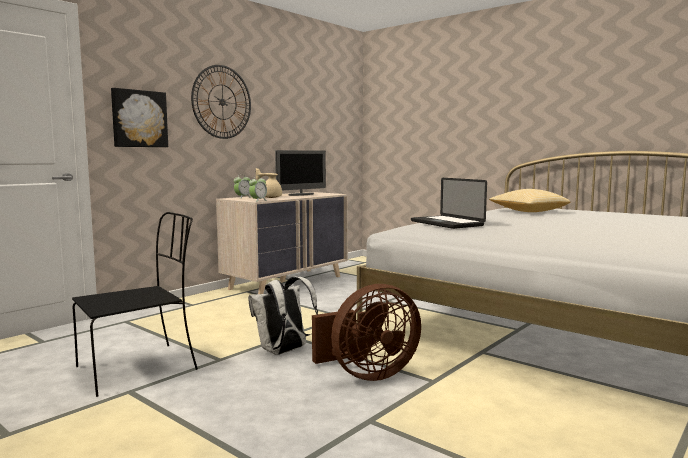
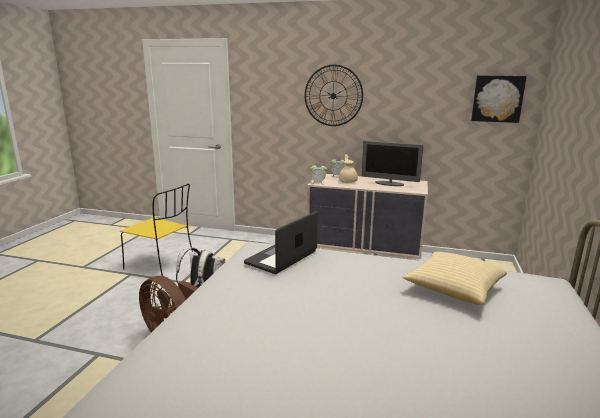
camera: 65 degrees right, 10 degrees up
(139, 119) = (263, 111): picture -> picture (497, 98)
(140, 368) = (162, 266): black chair -> yellow chair

